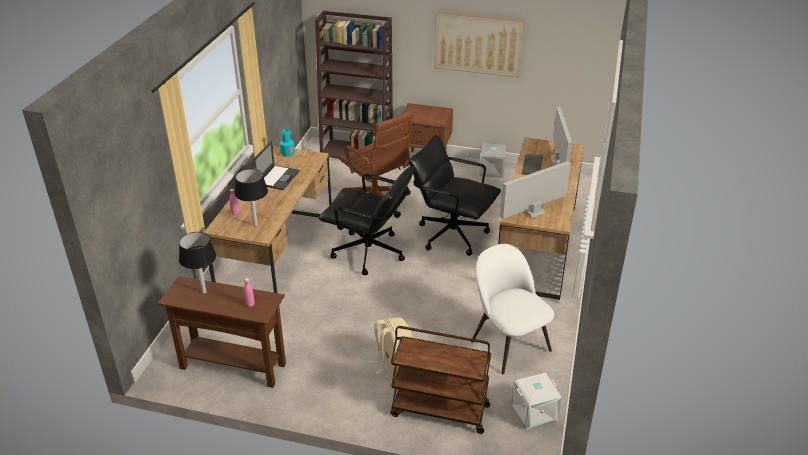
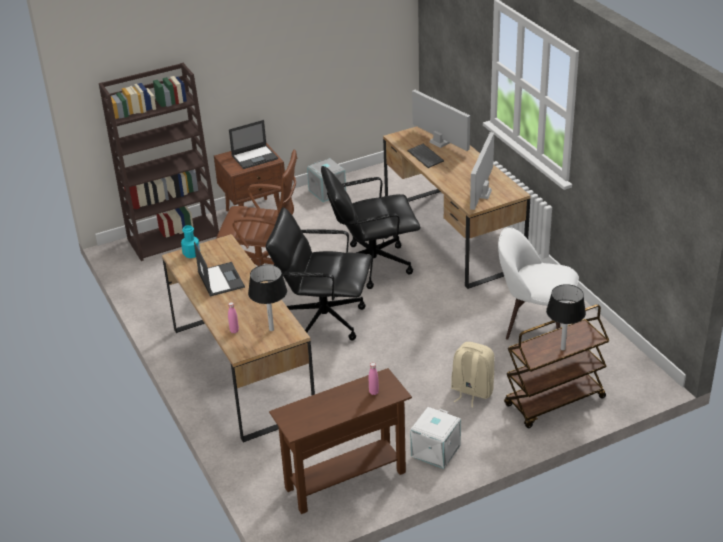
camera: 40 degrees left, 0 degrees up
(204, 292) = (316, 408): black table lamp -> black table lamp (562, 349)
(369, 253) = (323, 320): black office chair -> black office chair turned 150 degrees counterclockwise
(431, 115) = (255, 157): none -> laptop
(478, 44) = (281, 59): picture -> none
(534, 413) = (618, 360): white storage box -> white storage box (436, 451)

